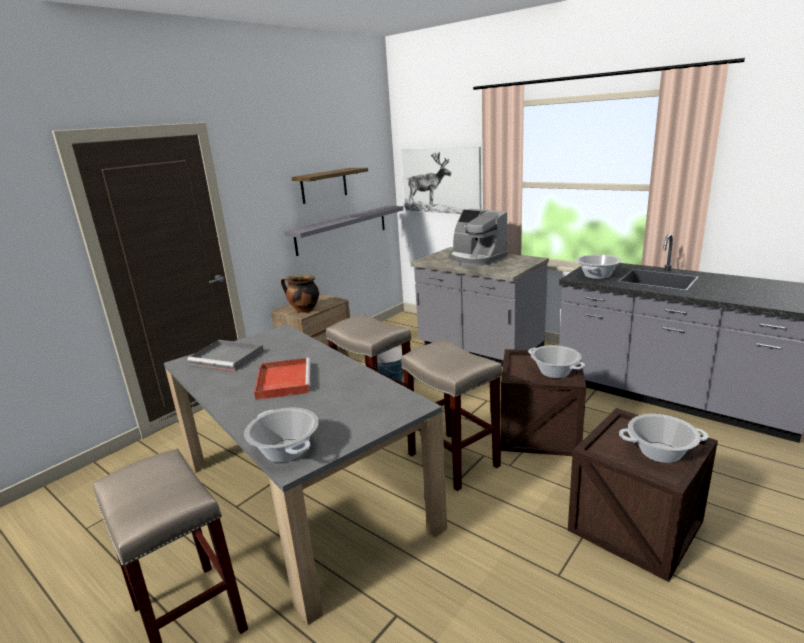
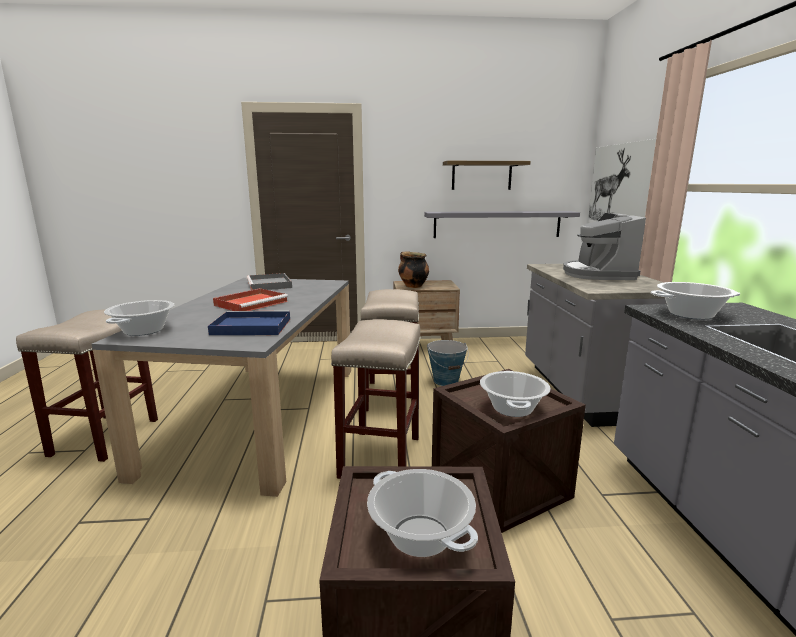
camera: 45 degrees right, 5 degrees down
(363, 398) = (250, 327): none -> blue tray

